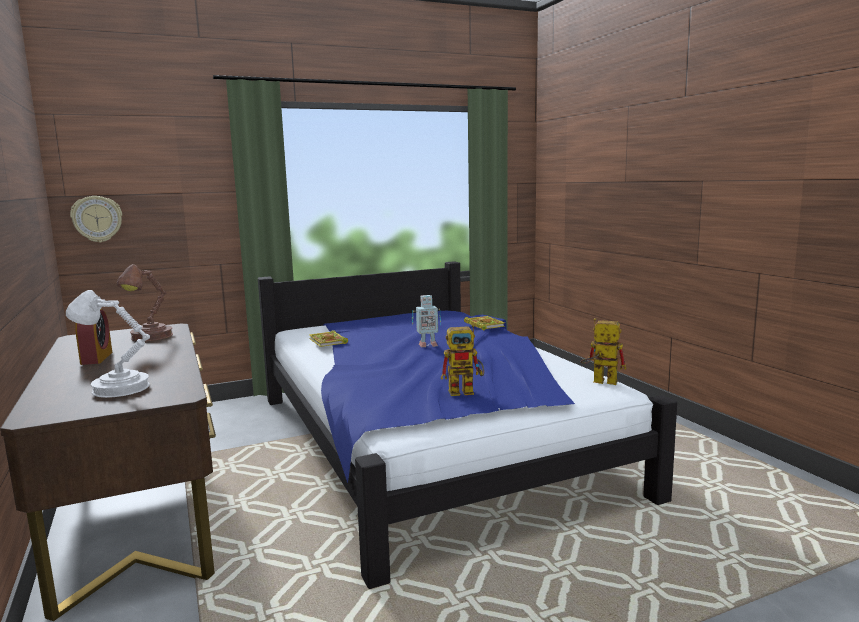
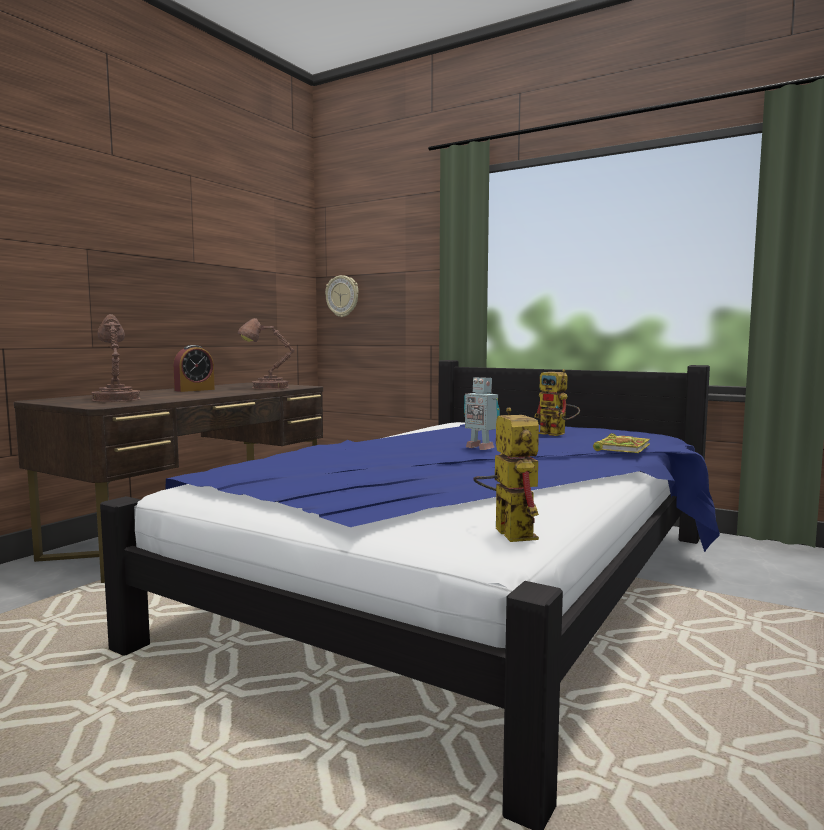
camera: 55 degrees right, 5 degrees down
(116, 388) = (115, 399): white table lamp -> brown table lamp
(328, 341) = (429, 429): book -> none
(466, 391) = (324, 480): toy robot -> toy robot (557, 434)

